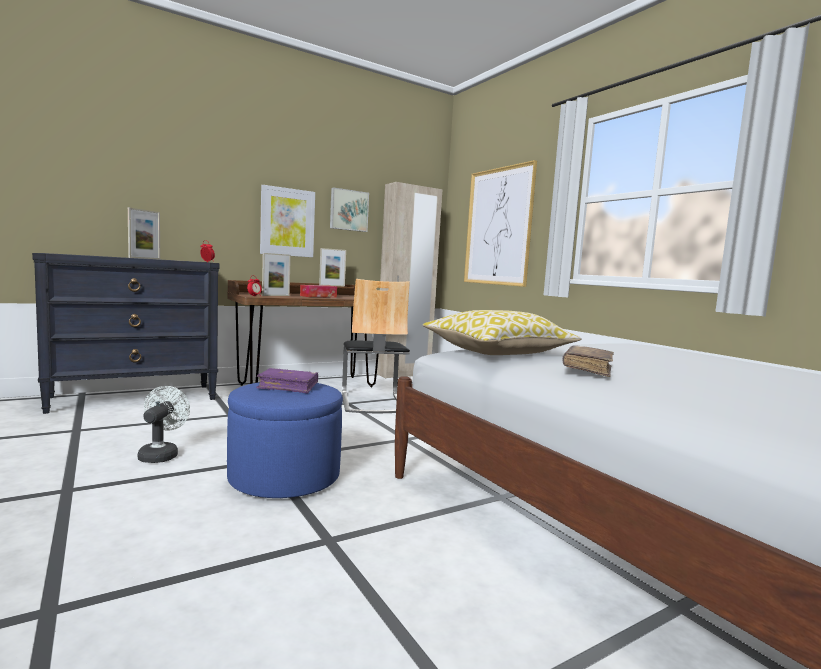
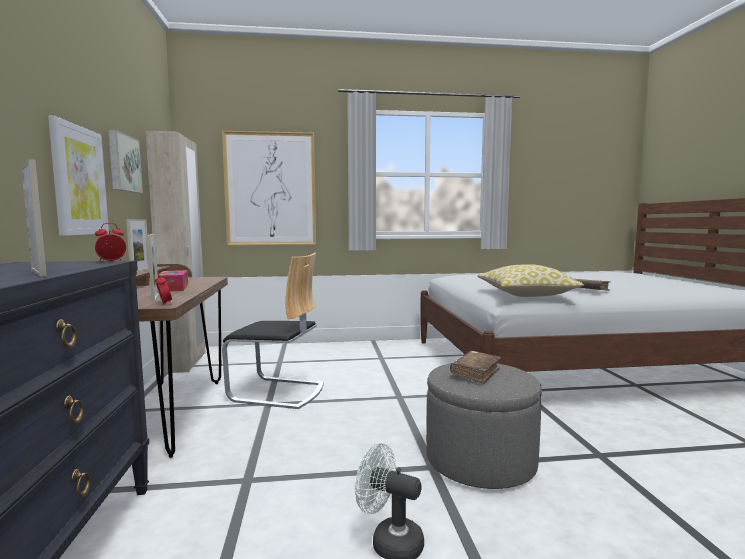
camera: 65 degrees left, 0 degrees up
(284, 477) = (480, 461): blue ottoman -> grey ottoman
(288, 387) = (475, 373): purple book -> brown book

